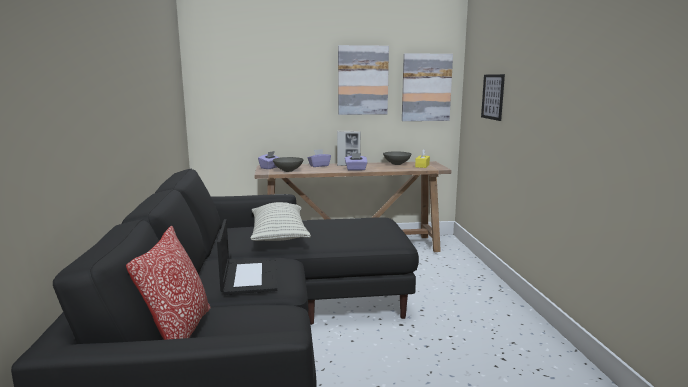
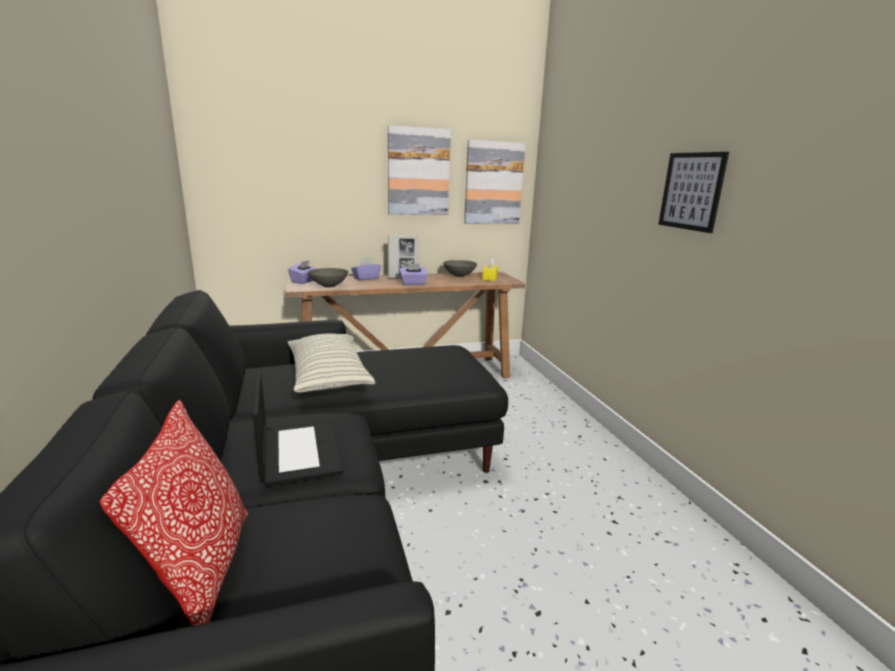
camera: 10 degrees left, 5 degrees up
(493, 97) = (578, 197): picture -> picture (691, 191)

